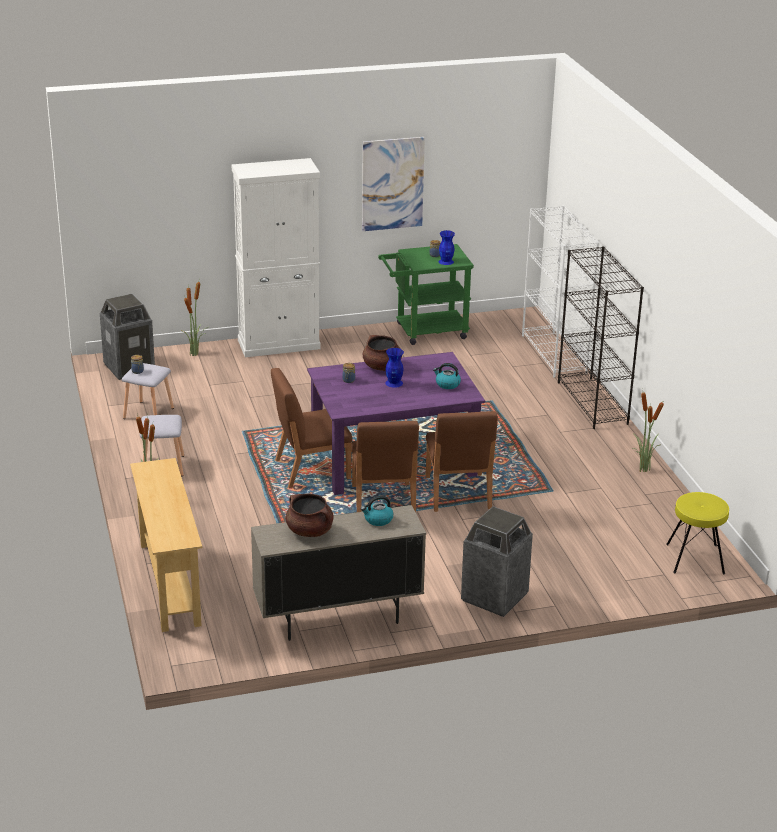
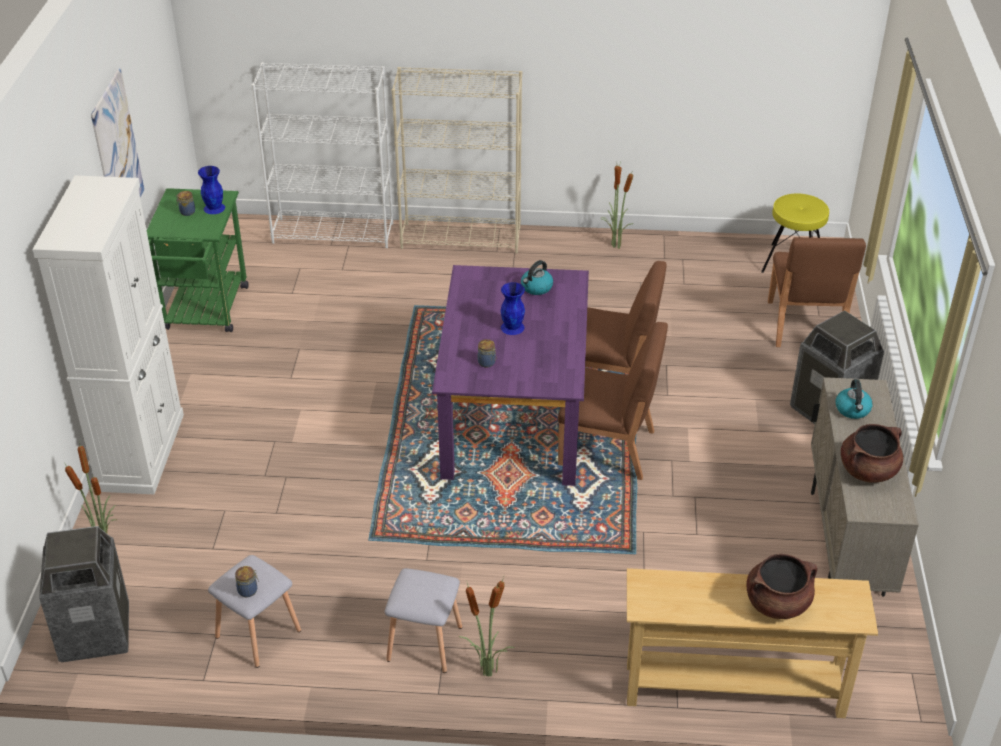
camera: 70 degrees left, 10 degrees up
(311, 469) = (503, 493): brown chair -> brown chair (804, 325)
(382, 367) = (464, 327): brown cooking pot -> brown cooking pot (777, 603)
(593, 403) = (461, 238): black bookcase -> beige bookcase

